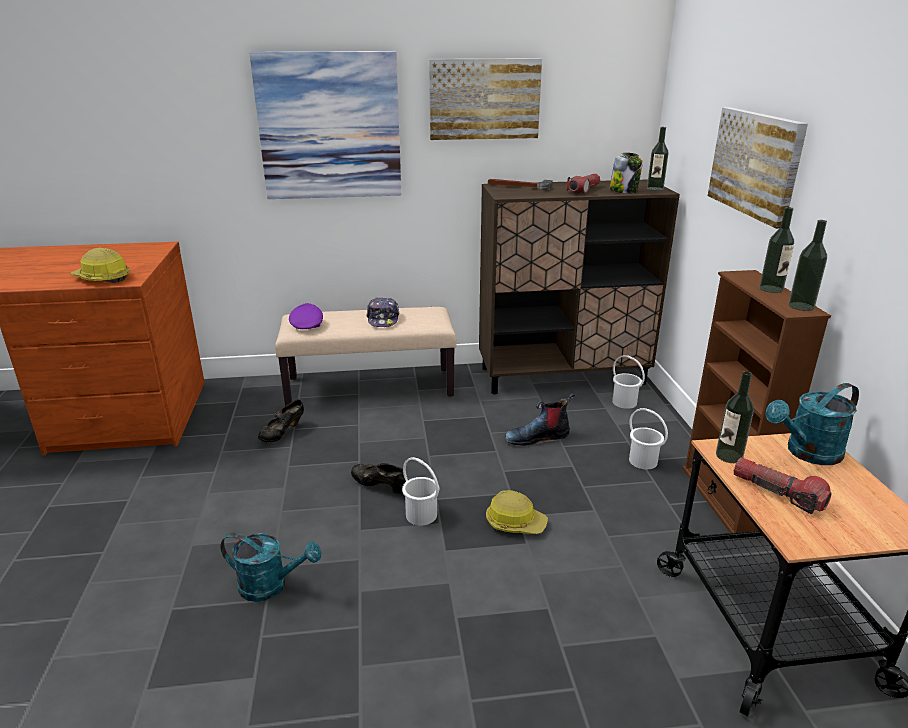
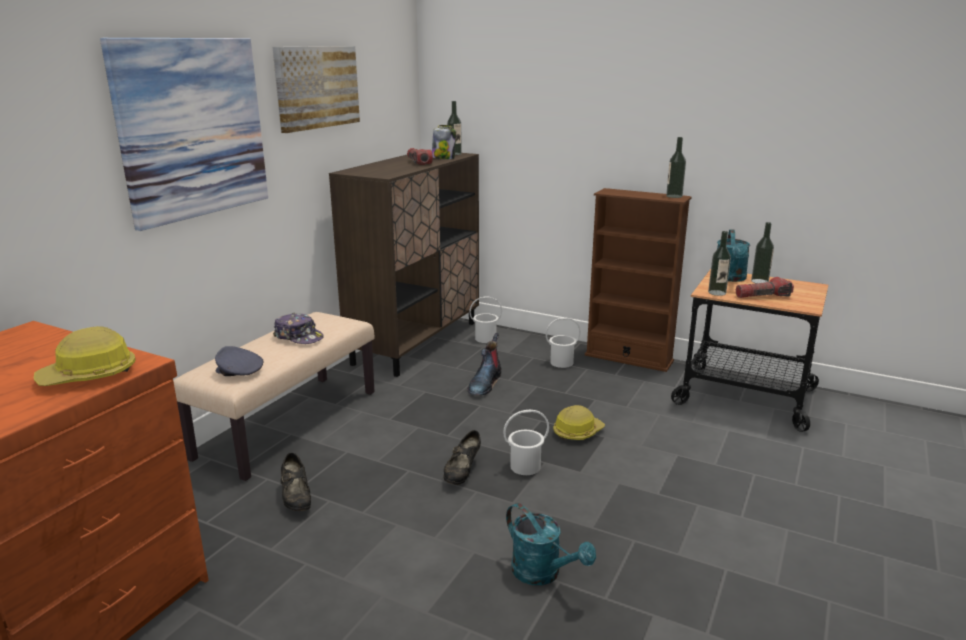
camera: 55 degrees left, 5 degrees down
(271, 586) = (543, 574): turquoise watering can -> turquoise watering can turned 90 degrees clockwise
(306, 325) = (238, 371): purple cap -> grey cap
(379, 486) = (462, 472): black shoe -> black shoe turned 45 degrees counterclockwise
(519, 187) = (367, 169): hammer -> none
(756, 164) = (574, 115): picture -> none
(771, 289) = (640, 193): bottle -> bottle (759, 281)

